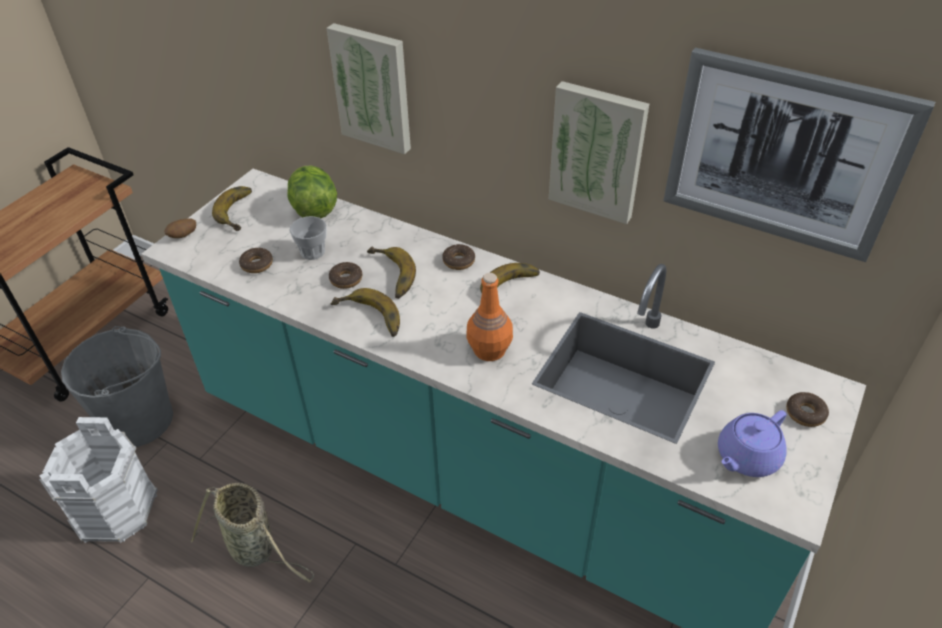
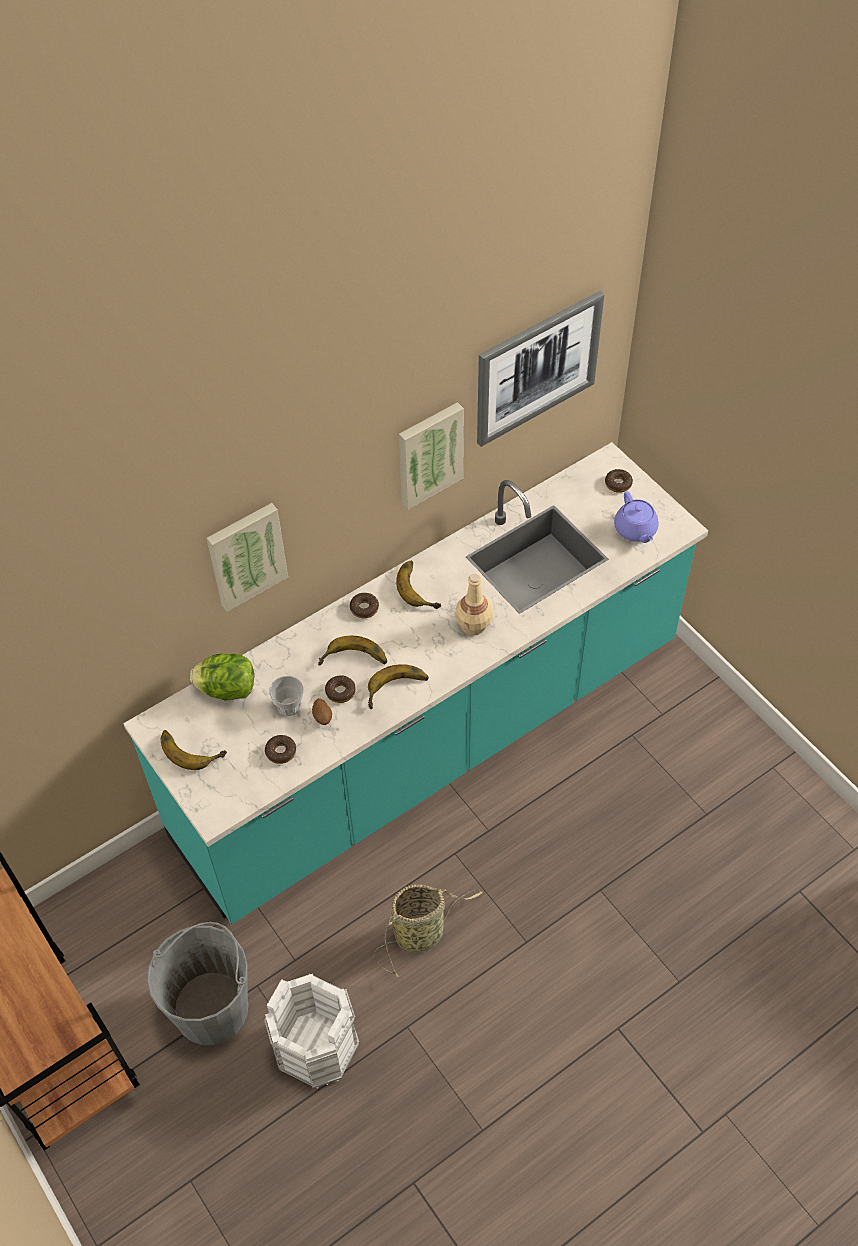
camera: 65 degrees left, 10 degrees up
(183, 236) = (201, 802): potato -> potato (322, 717)
(489, 350) = (474, 625): orange bottle -> beige bottle

